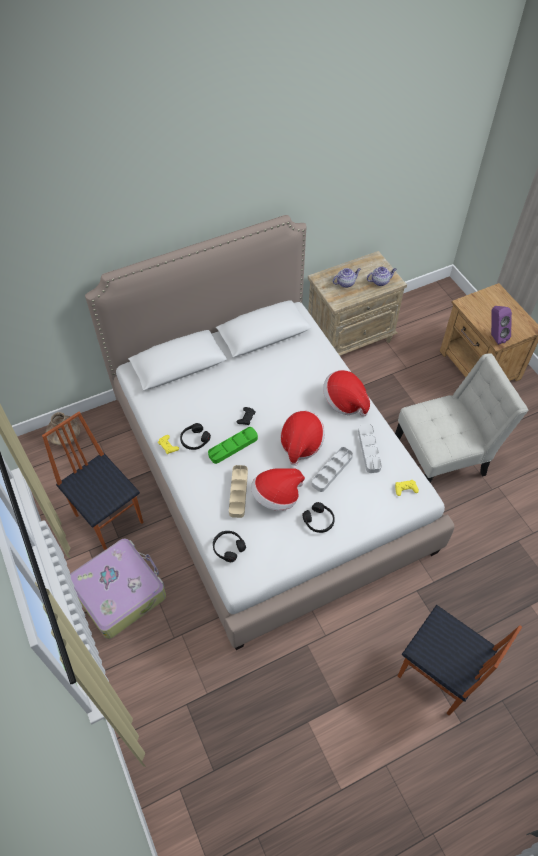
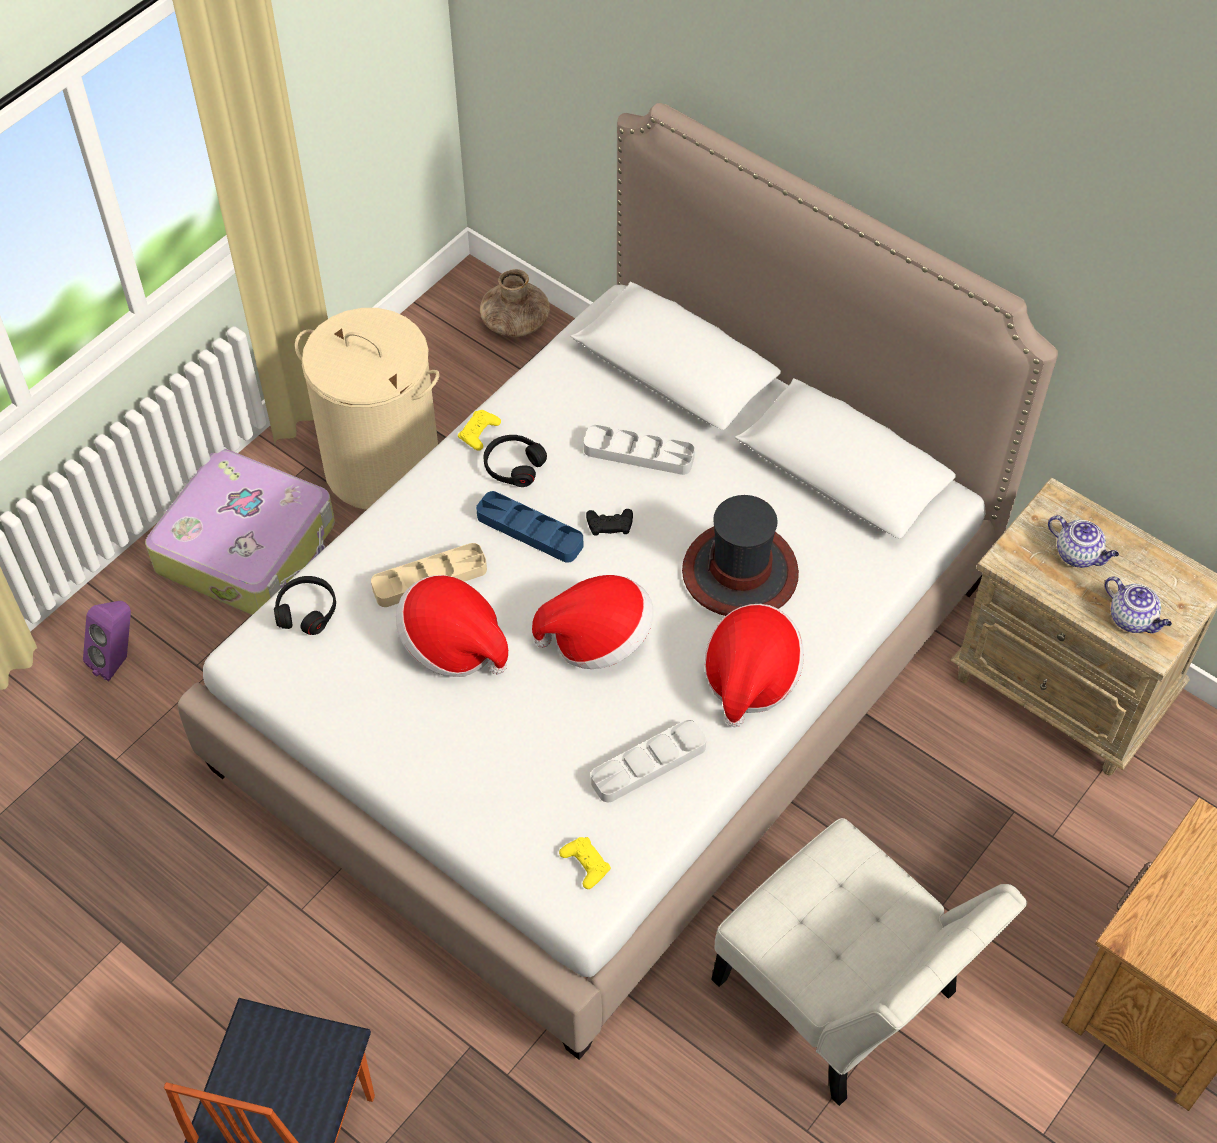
camera: 65 degrees right, 0 degrees up
(109, 517) = (382, 465): chair -> beige laundry basket
(233, 447) = (530, 531): green tray -> blue tray
(294, 384) = (740, 572): none -> hat
(319, 520) = (433, 734): black headphones -> none
(332, 470) = (561, 715): grey tray -> grey tray (639, 454)
(494, 336) = (1142, 925): purple speaker -> purple speaker (118, 660)

